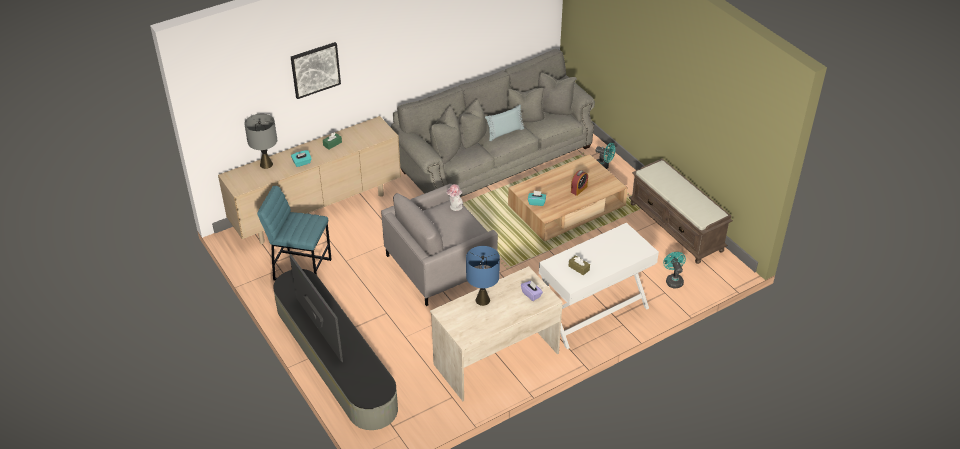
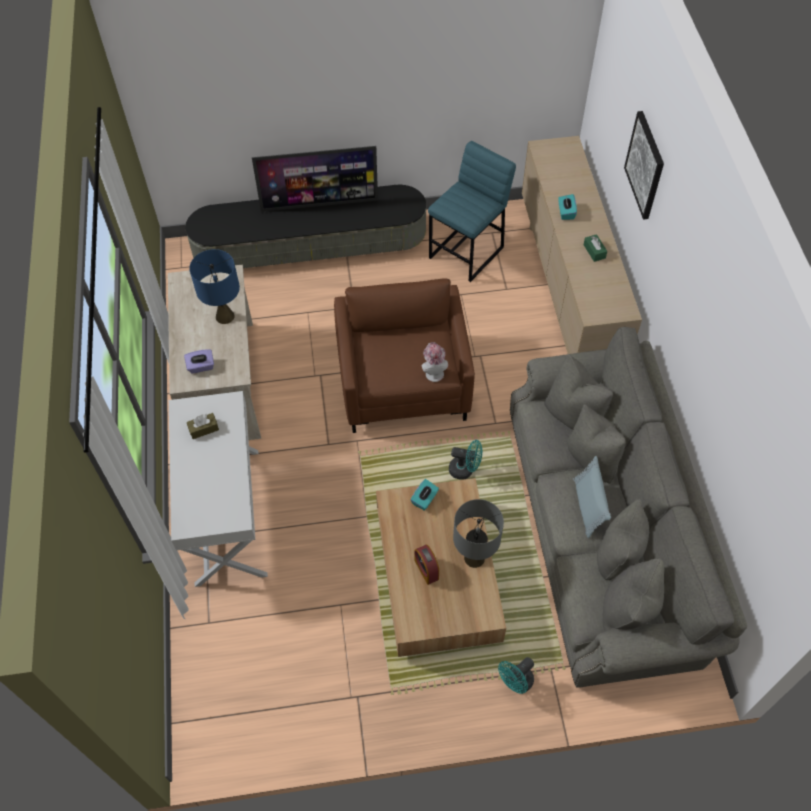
camera: 115 degrees right, 15 degrees up
(266, 164) = (579, 180): grey table lamp -> grey table lamp (474, 558)
(439, 265) = (404, 382): grey armchair -> brown armchair
(673, 280) = (223, 647): turquoise fan -> turquoise fan (465, 470)
(677, 227) = (323, 719): brown bench -> none

